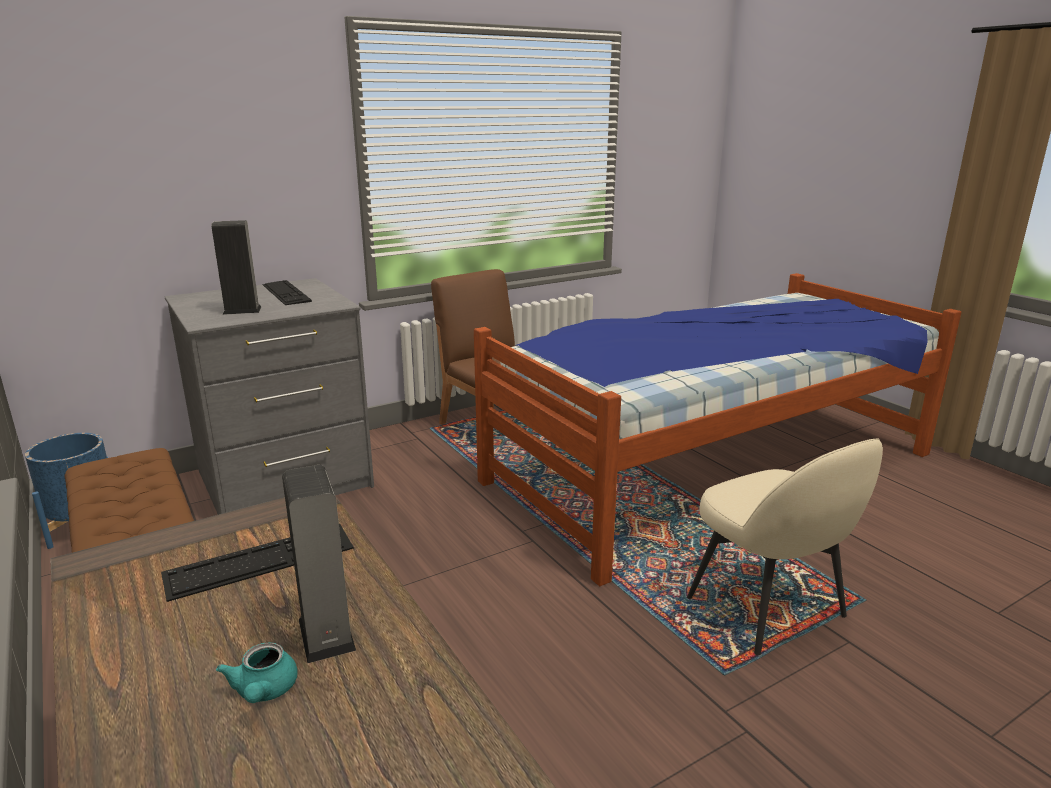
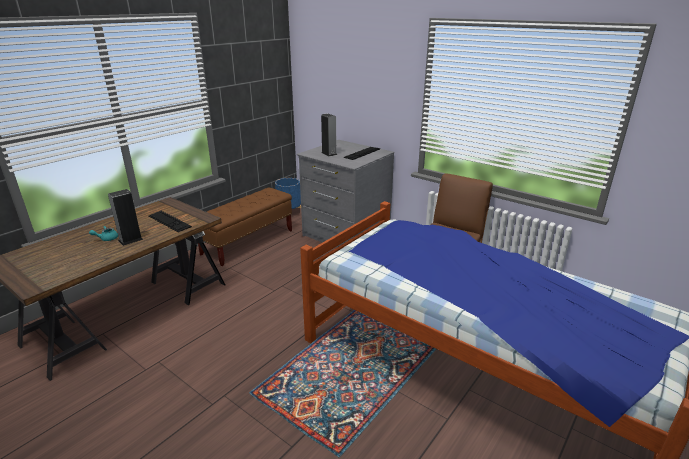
camera: 70 degrees right, 5 degrees up
(768, 609) = (310, 408): beige chair -> none

